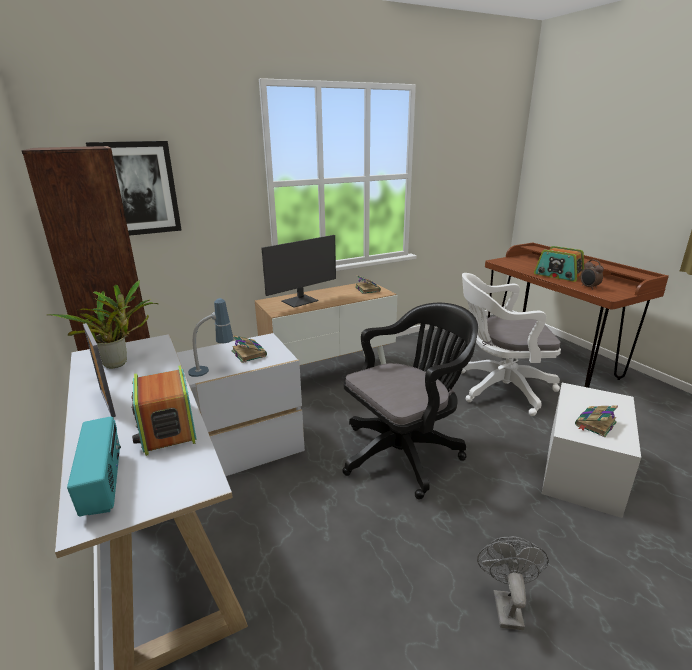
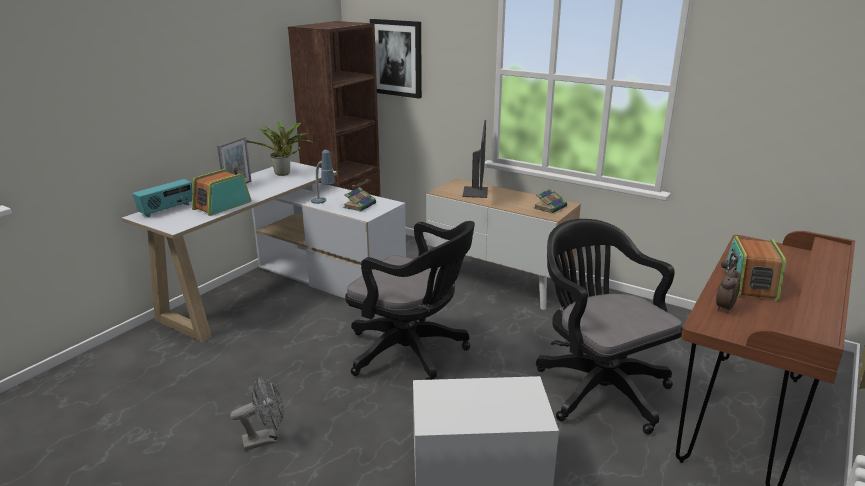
camera: 60 degrees right, 0 degrees up
(300, 301) = (476, 192): monitor -> monitor turned 105 degrees counterclockwise
(499, 388) = (597, 387): white office chair -> black office chair
(595, 424) = (458, 403): book -> none

